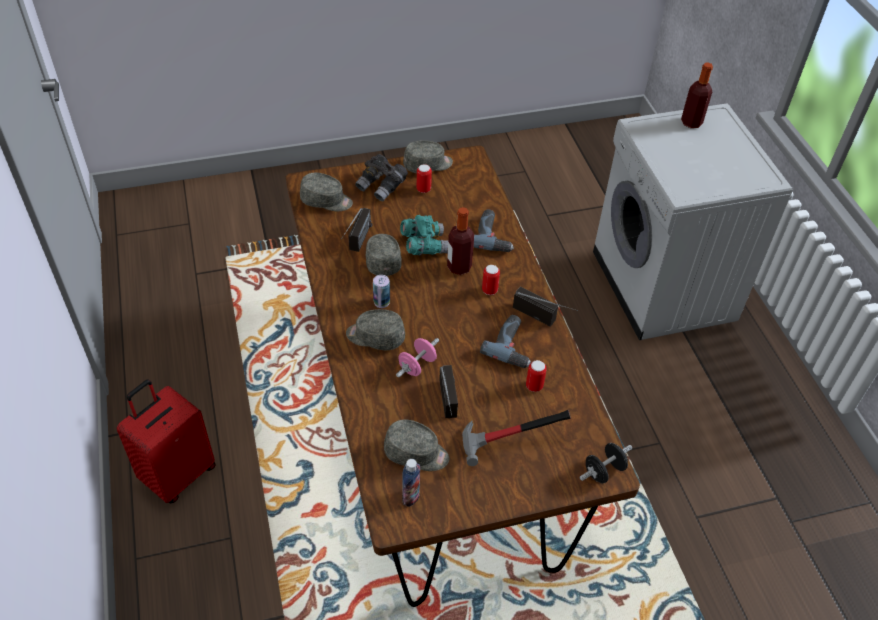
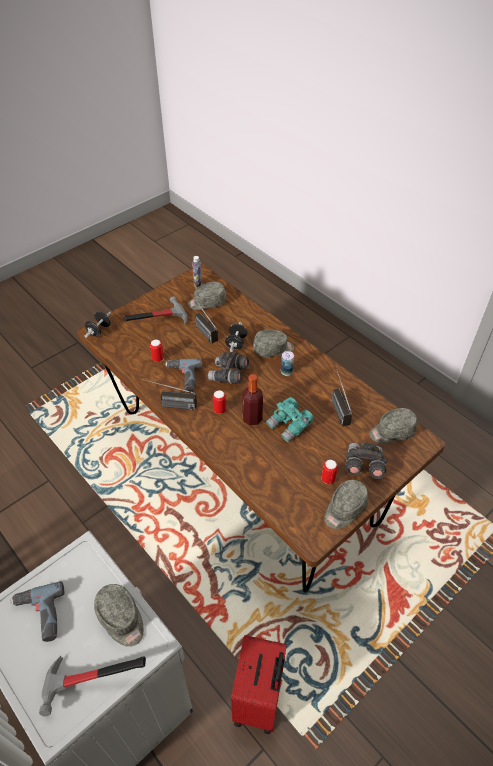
camera: 155 degrees right, 0 degrees up
(178, 474) = (368, 375): red suitcase -> red suitcase (259, 700)
(382, 260) = (310, 401): grey cap -> grey cap (121, 619)
(417, 365) = (236, 343): pink dumbbell -> black dumbbell
(454, 325) = (229, 375): none -> grey binoculars
(493, 236) = (243, 457): power drill -> power drill (39, 616)
(691, 122) = (90, 687): bottle -> hammer

